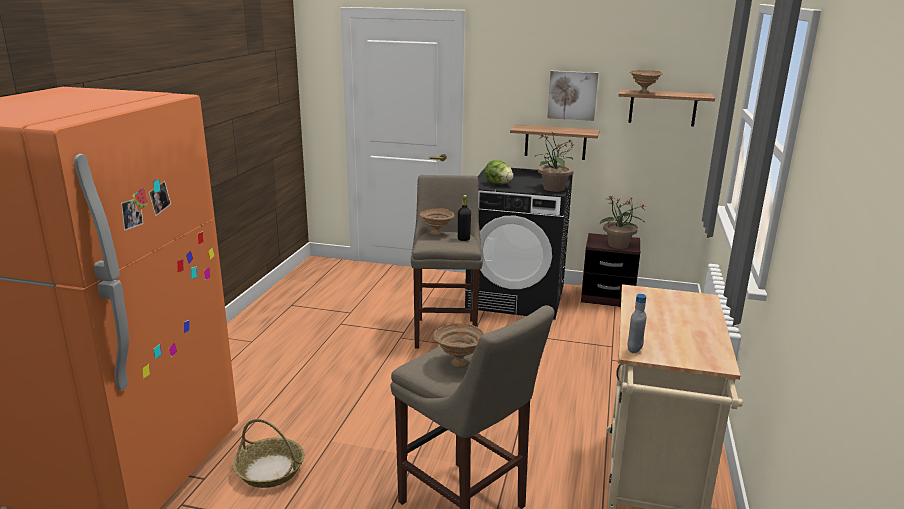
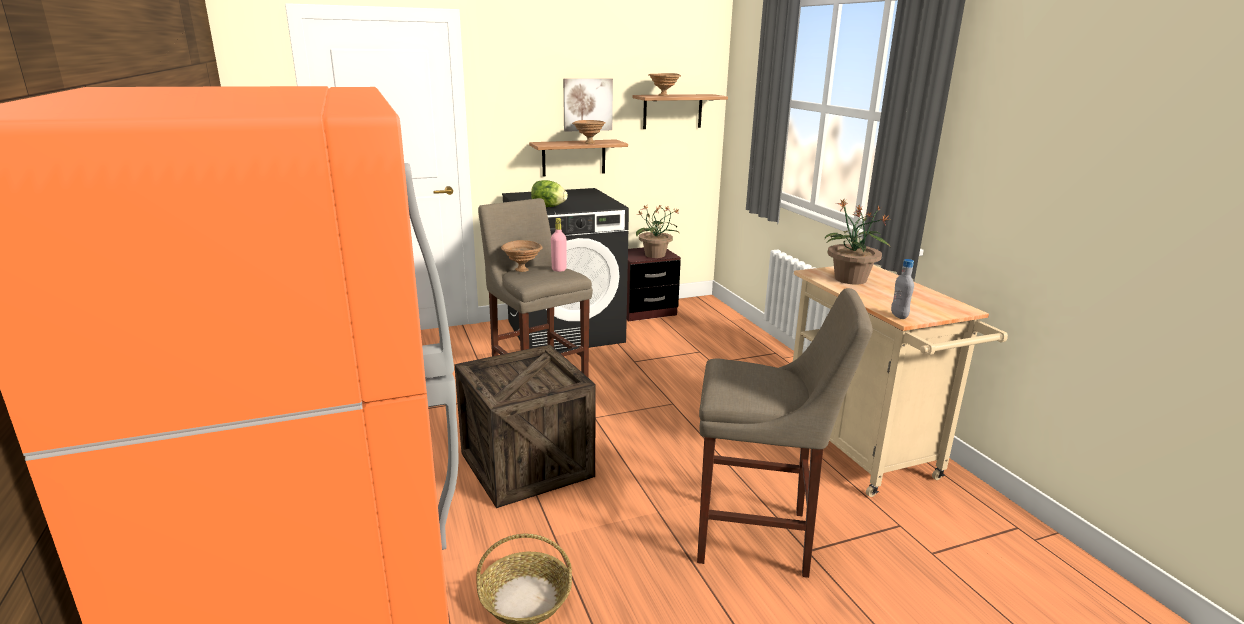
camera: 35 degrees left, 0 degrees up
(369, 387) = (526, 464): none -> crate
(458, 363) = (754, 379): brown bowl -> brown bowl (588, 143)
(463, 239) = (559, 269): black bottle -> pink bottle
(553, 188) = (607, 203): potted plant -> potted plant (850, 279)

